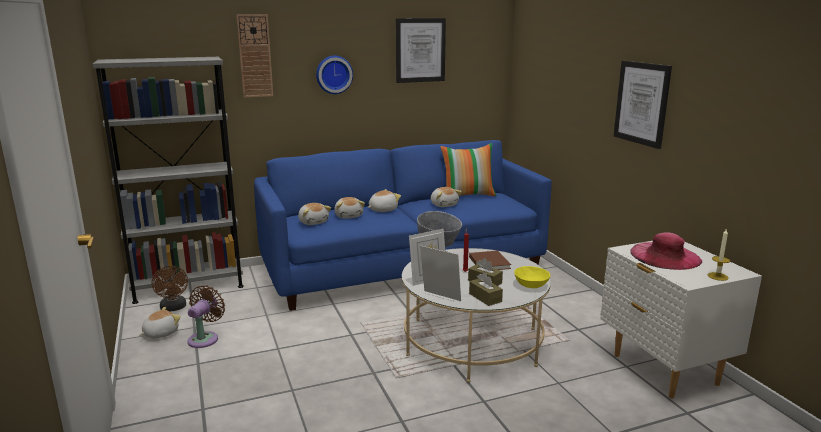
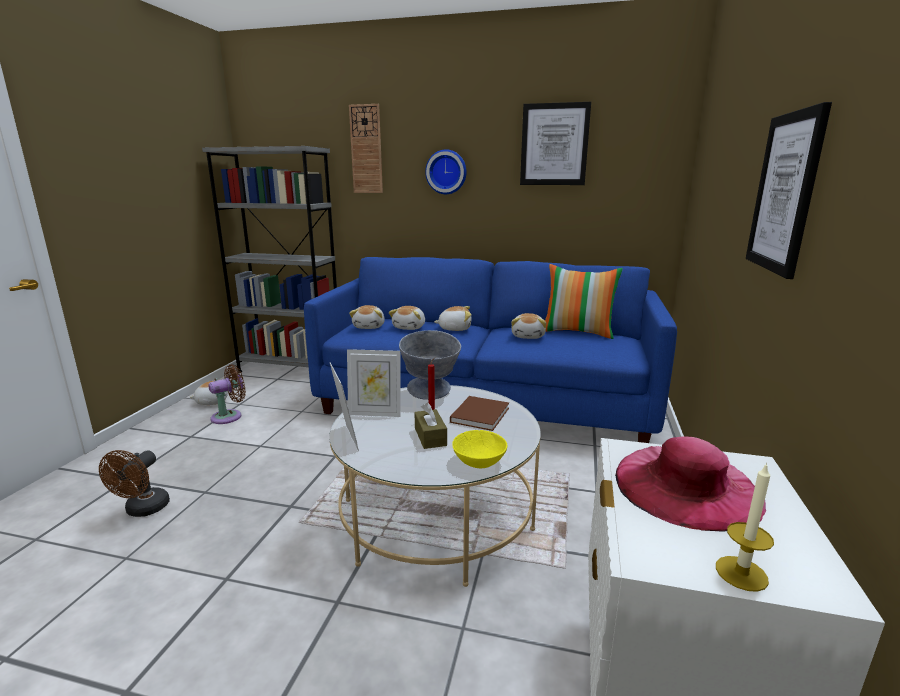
camera: 35 degrees right, 0 degrees up
(173, 308) = (253, 384): brown fan -> brown fan (143, 510)
(485, 297) = (392, 457): brown tissue box -> none

